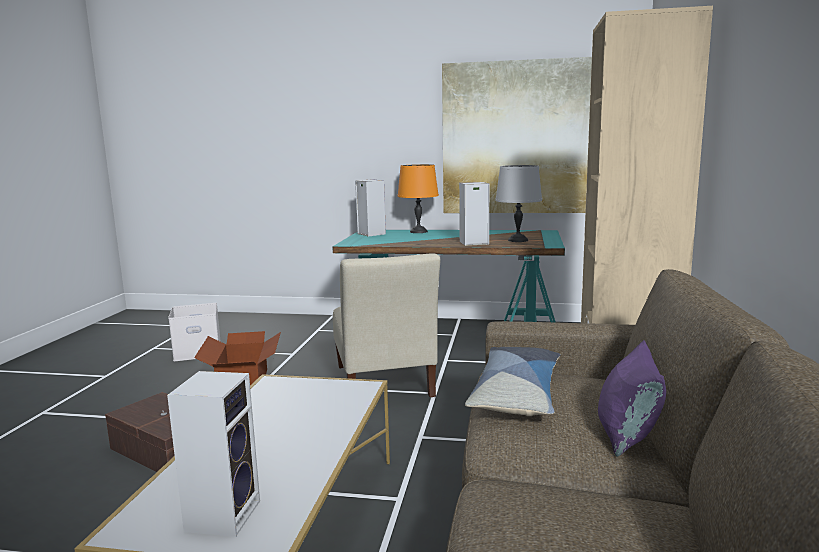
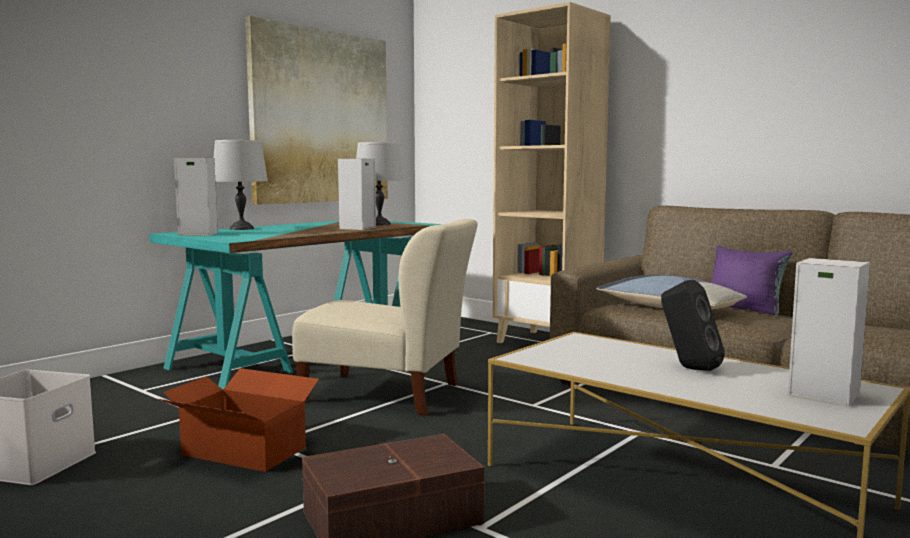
camera: 60 degrees left, 5 degrees down
(285, 443) = (688, 368): none -> black speaker
(419, 232) = (242, 228): orange table lamp -> grey table lamp

